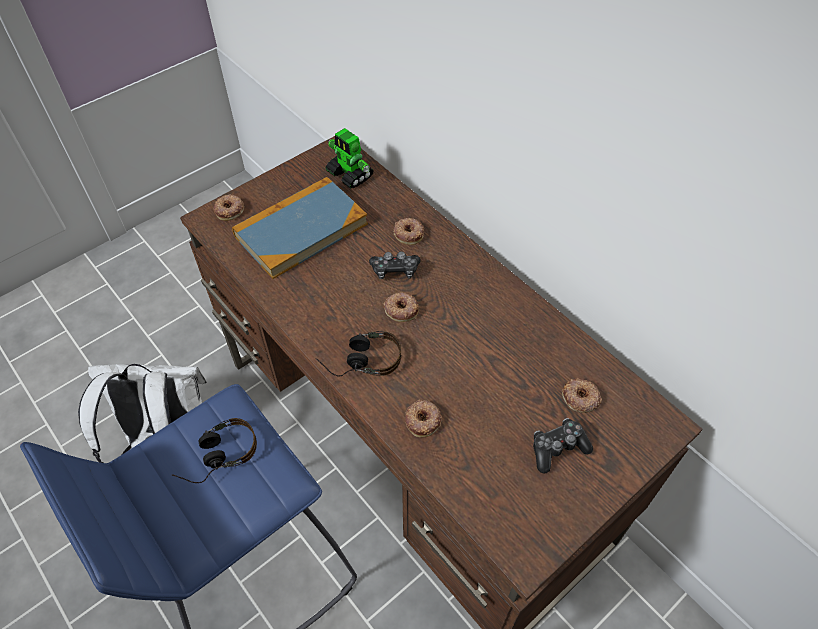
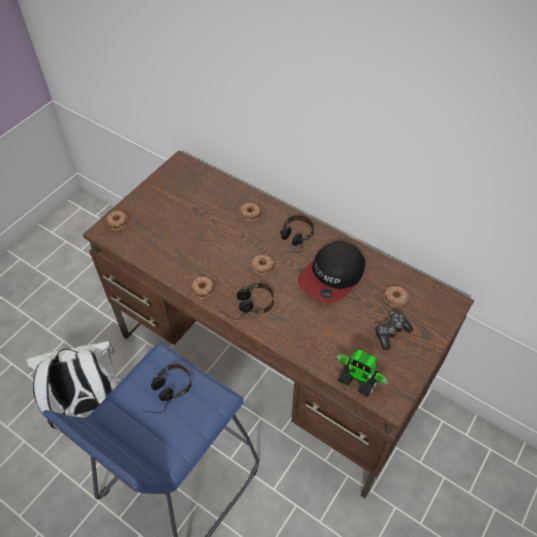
camera: 15 degrees left, 0 degrees up
(301, 230) = (174, 226): book -> none
(350, 175) = (195, 180): toy robot -> toy robot (358, 379)
(395, 270) = (249, 240): game controller -> none
(423, 420) = (301, 335): donut -> donut (203, 288)
(457, 283) = (293, 241): none -> headphones
(496, 345) = (332, 276): none -> cap

